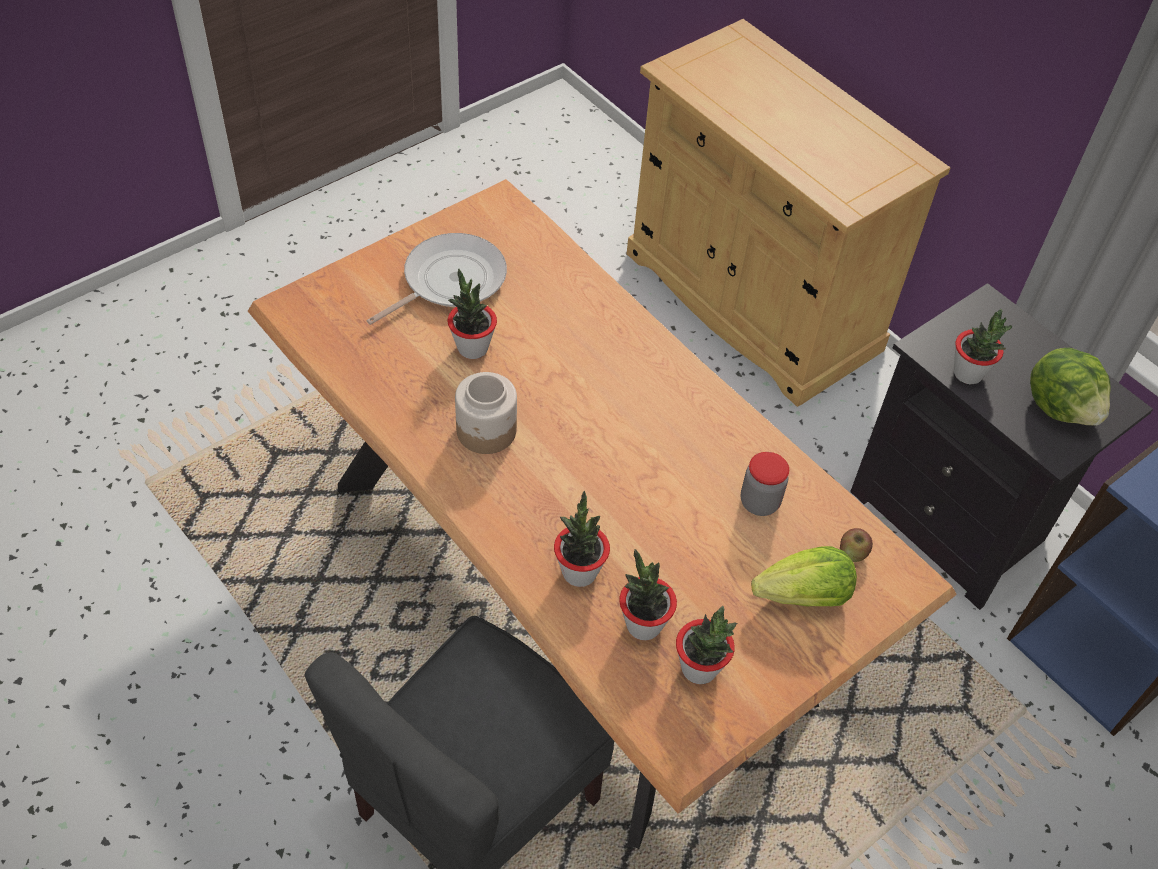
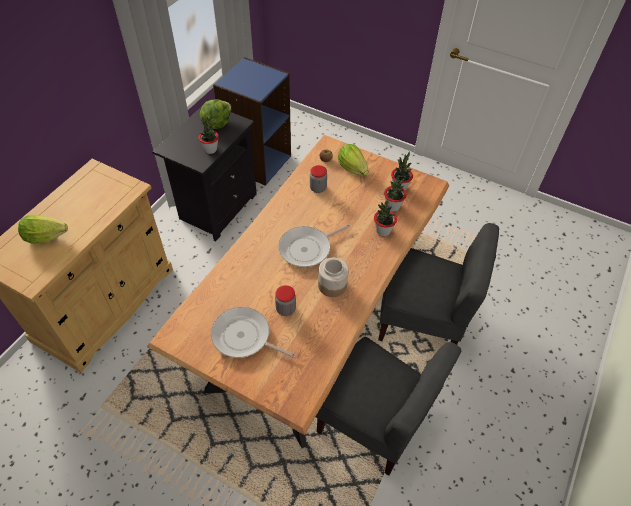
camera: 110 degrees left, 0 degrees up
(316, 605) = (372, 423): none -> grey chair
(472, 348) = (285, 309): potted plant -> jar
(594, 425) = (307, 248): none -> frying pan
(764, 91) = (45, 236): none -> lettuce

